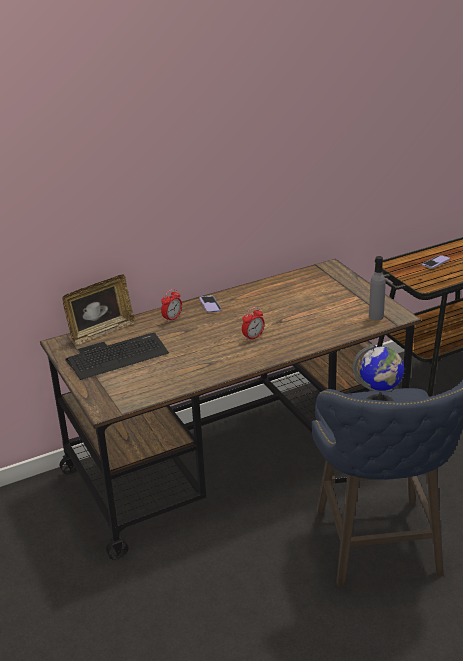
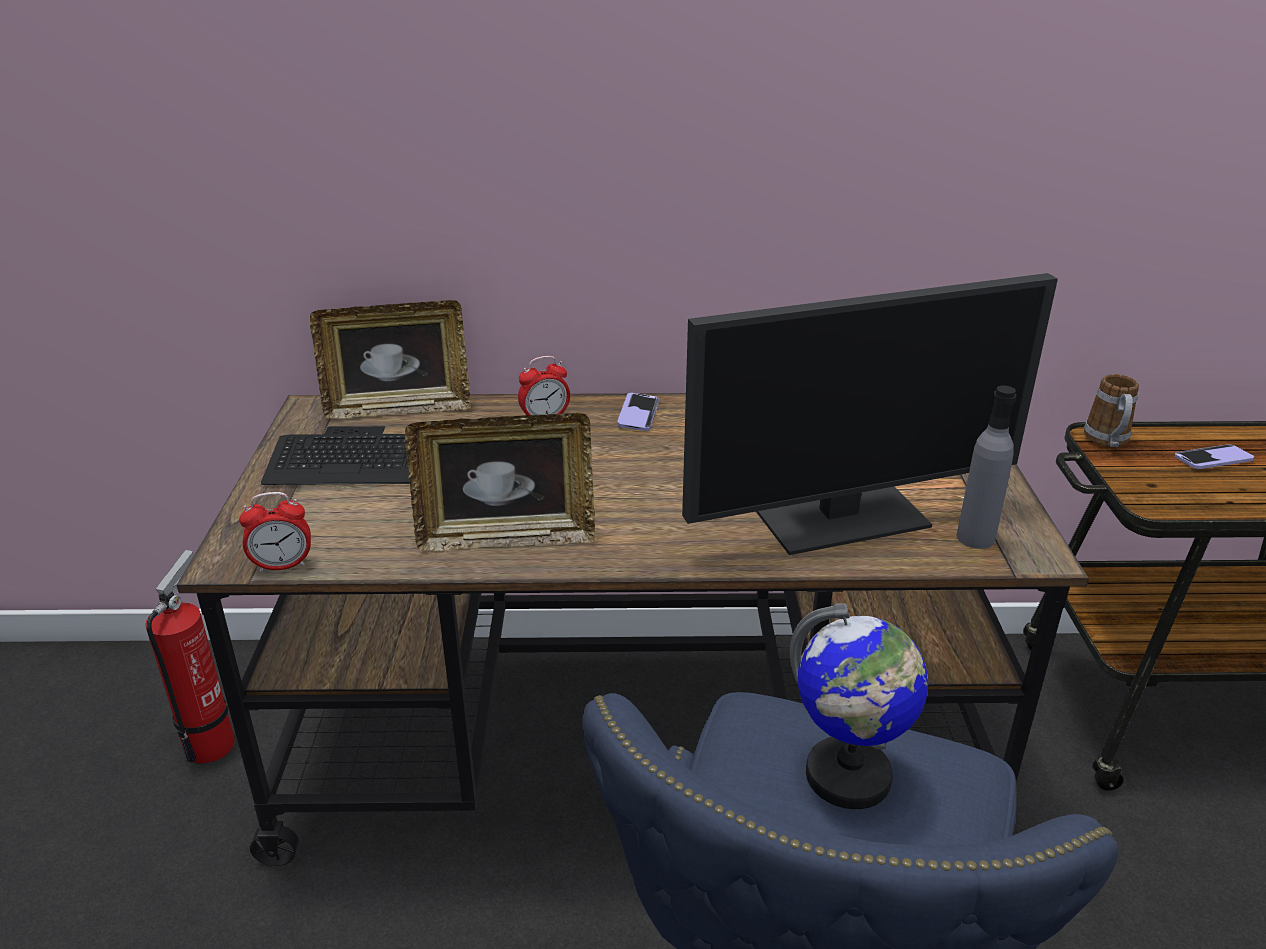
camera: 25 degrees right, 0 degrees up
(40, 527) = (213, 741): none -> fire extinguisher
(206, 368) = (506, 537): none -> picture frame
(253, 337) = (661, 502): alarm clock -> alarm clock (282, 565)
(323, 322) = (840, 515): none -> monitor
(395, 265) = (1108, 441): none -> mug

